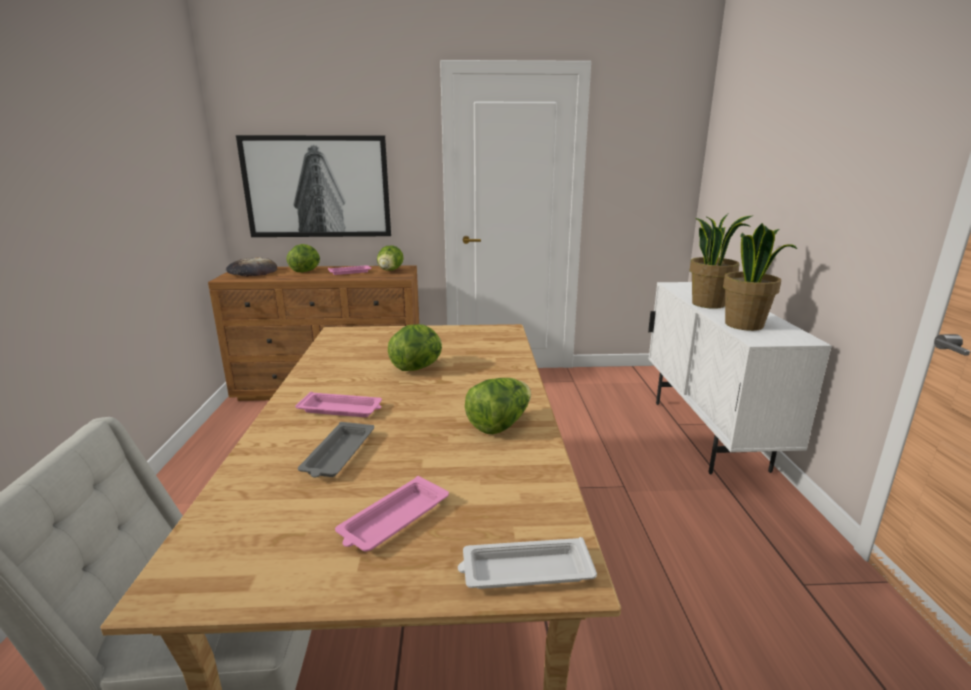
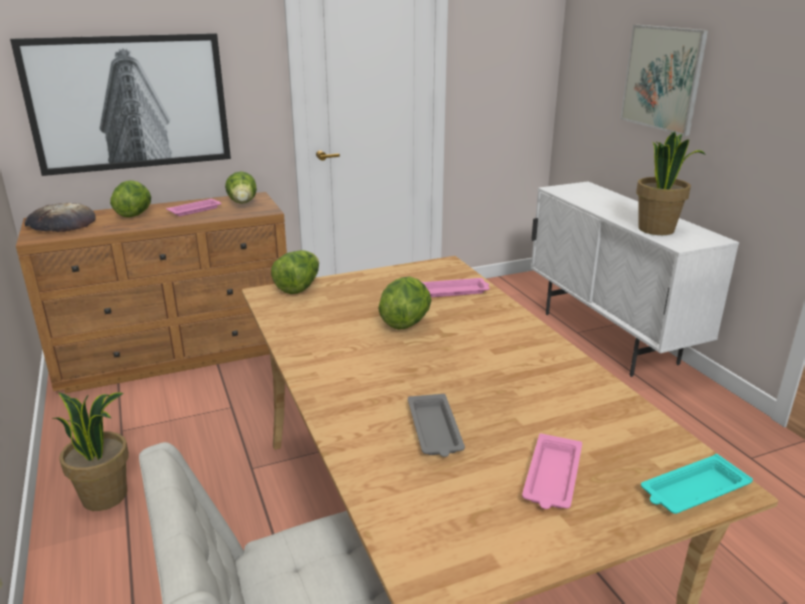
camera: 20 degrees left, 5 degrees up
(341, 409) = (382, 383): pink tray -> pink tray (455, 291)
(499, 424) = (546, 369): lettuce -> lettuce (299, 287)
(524, 571) = (692, 491): white tray -> turquoise tray
(708, 304) = (607, 209): potted plant -> potted plant (105, 496)
(777, 177) = (662, 78): none -> picture

